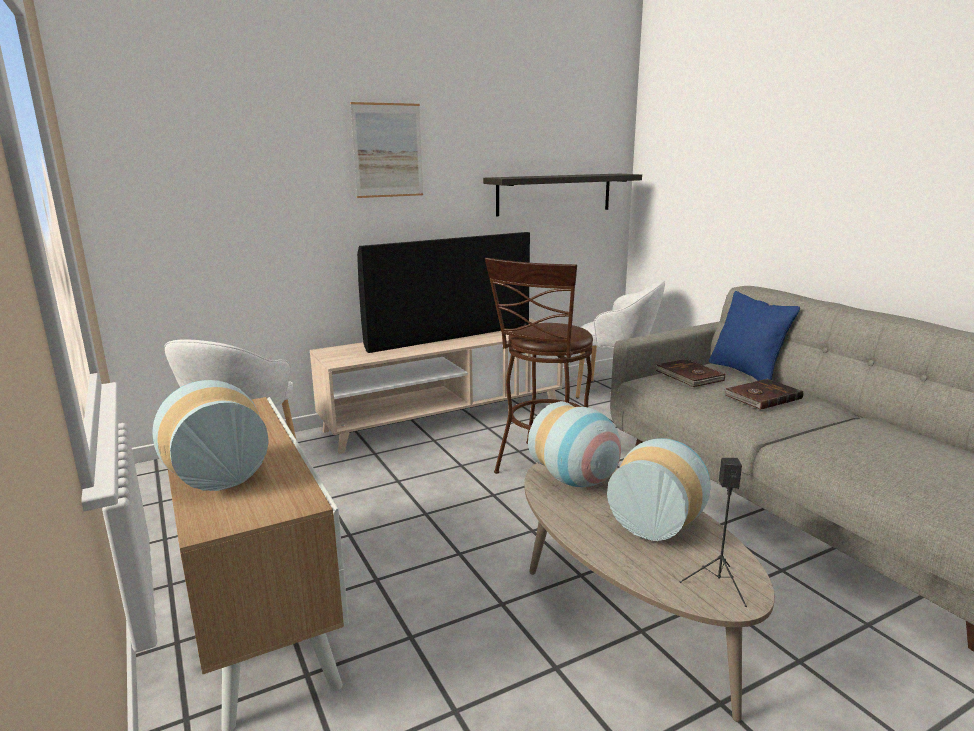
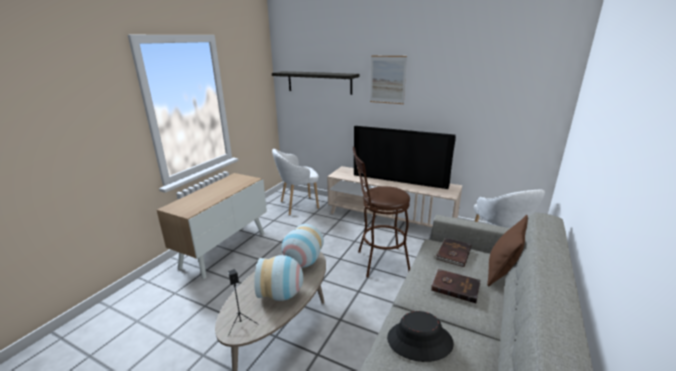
camera: 55 degrees right, 5 degrees up
(215, 475) = (199, 196): vase -> none
(554, 194) = (495, 113): shelf -> shelf (319, 82)
(746, 372) = (502, 272): blue pillow -> brown pillow
(859, 445) = (419, 341): none -> black hat

